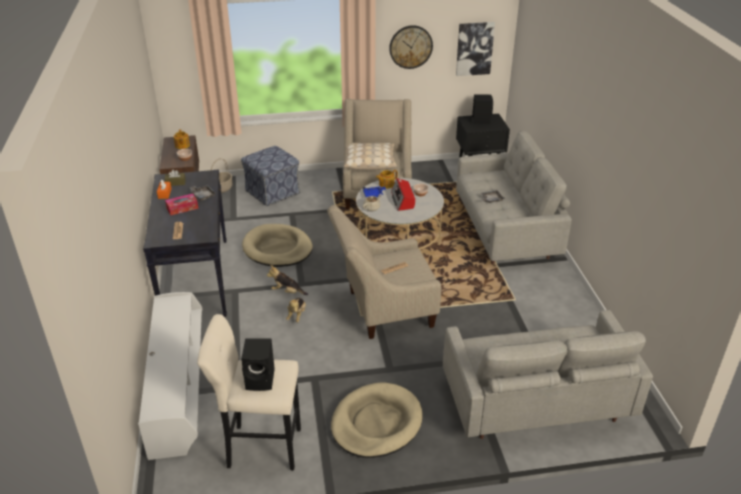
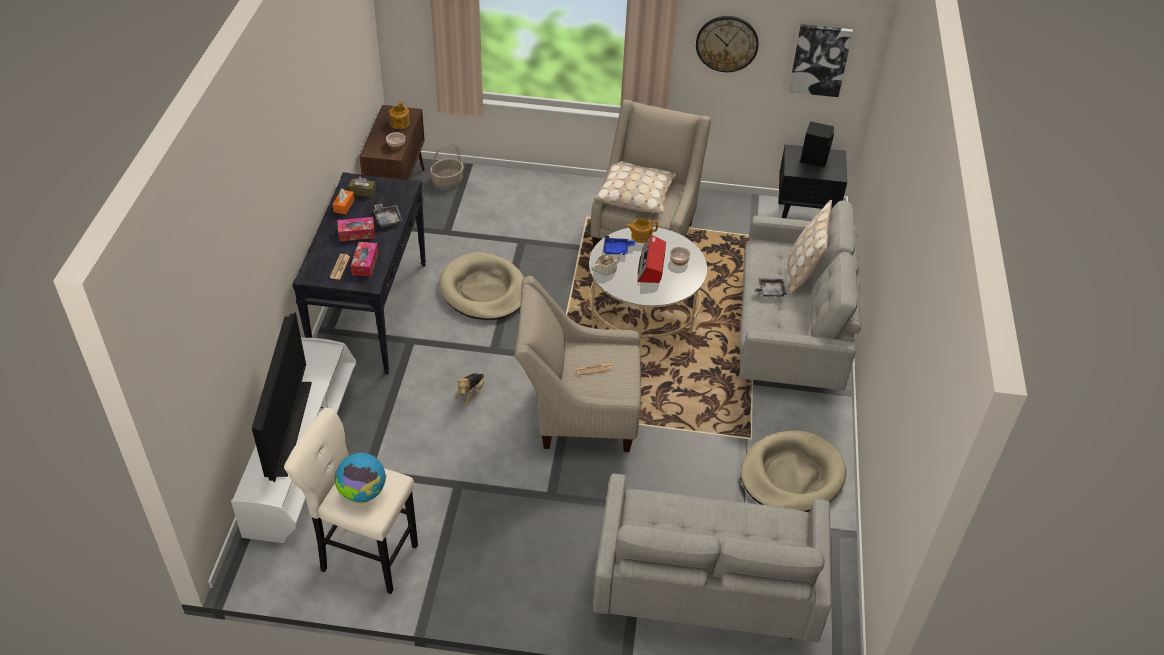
camera: 15 degrees right, 10 degrees up
(168, 359) = (288, 428): none -> television
(197, 225) = (365, 263): none -> tissue box
(261, 380) = (362, 493): black speaker -> globe
(273, 192) = (510, 200): ottoman -> none
(287, 292) = (471, 357): plush toy -> none
(376, 423) = (505, 562): beige dog bed -> beige dog bed (791, 475)
(506, 185) = (802, 271): none -> beige pillow

